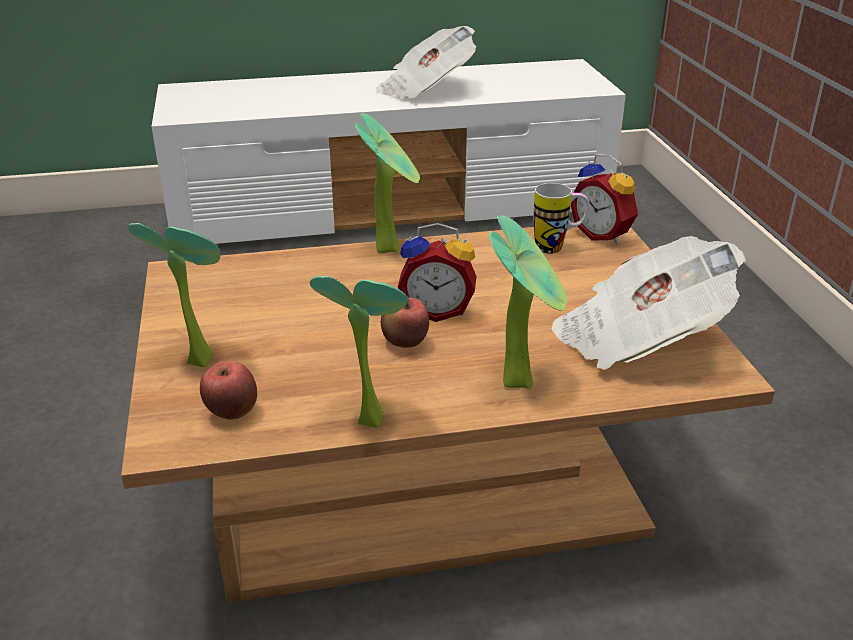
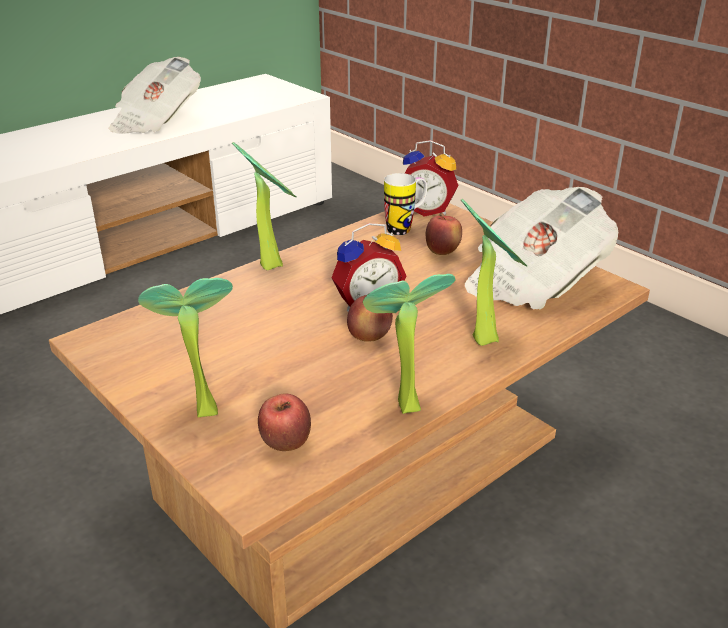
camera: 30 degrees left, 0 degrees up
(570, 282) = (442, 252): none -> apple

